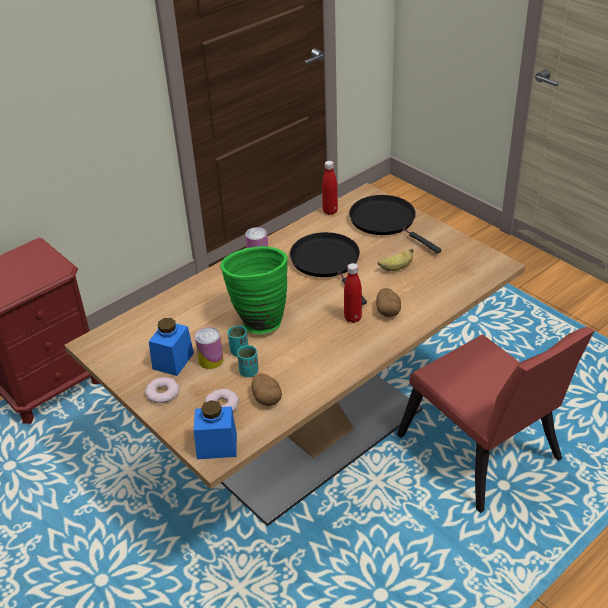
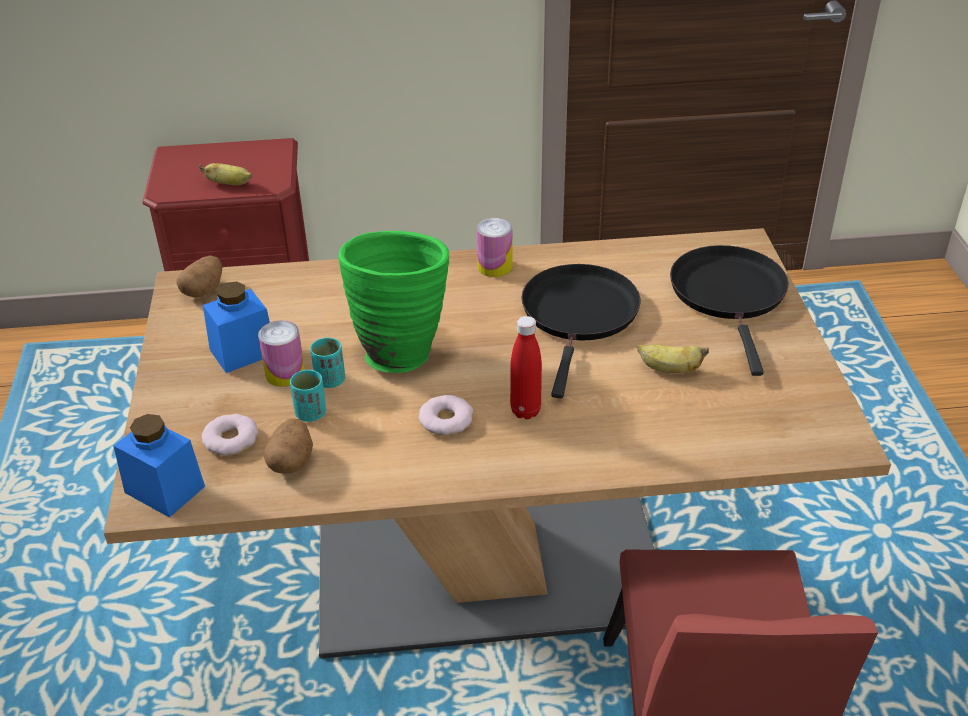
camera: 35 degrees right, 0 degrees up
(32, 280) = (230, 184): none -> banana
(162, 393) = (186, 386): donut -> donut (446, 420)
(330, 211) = (662, 246): red bottle -> none
(388, 311) = (586, 426): potato -> potato (204, 290)

